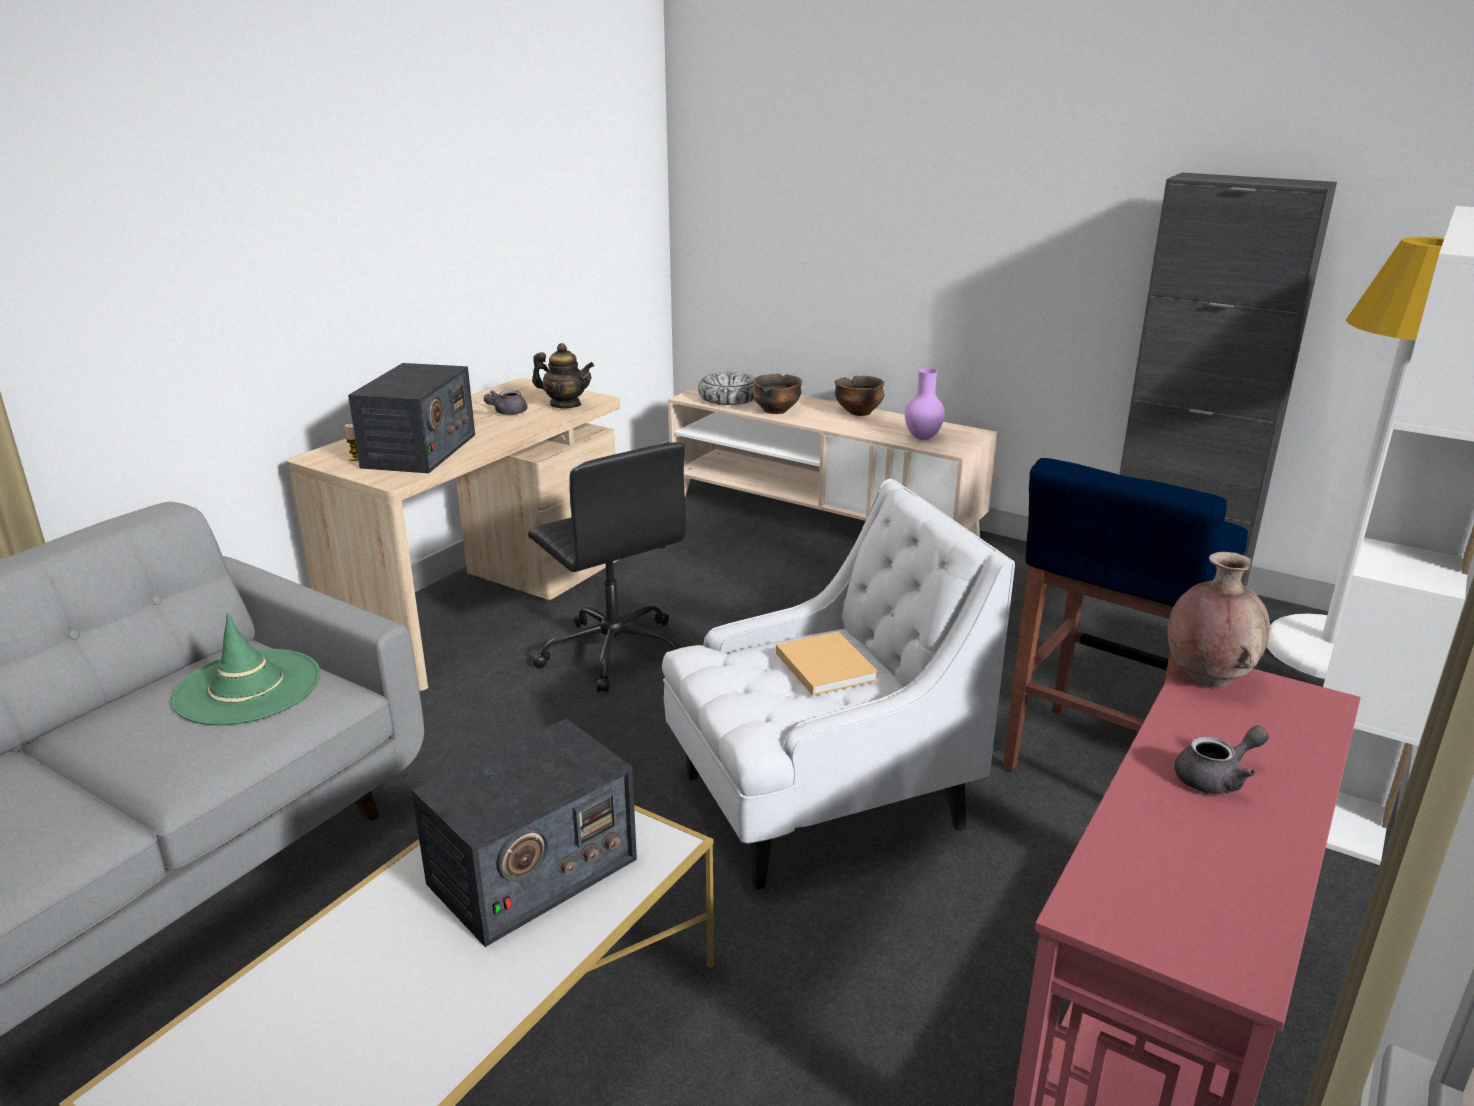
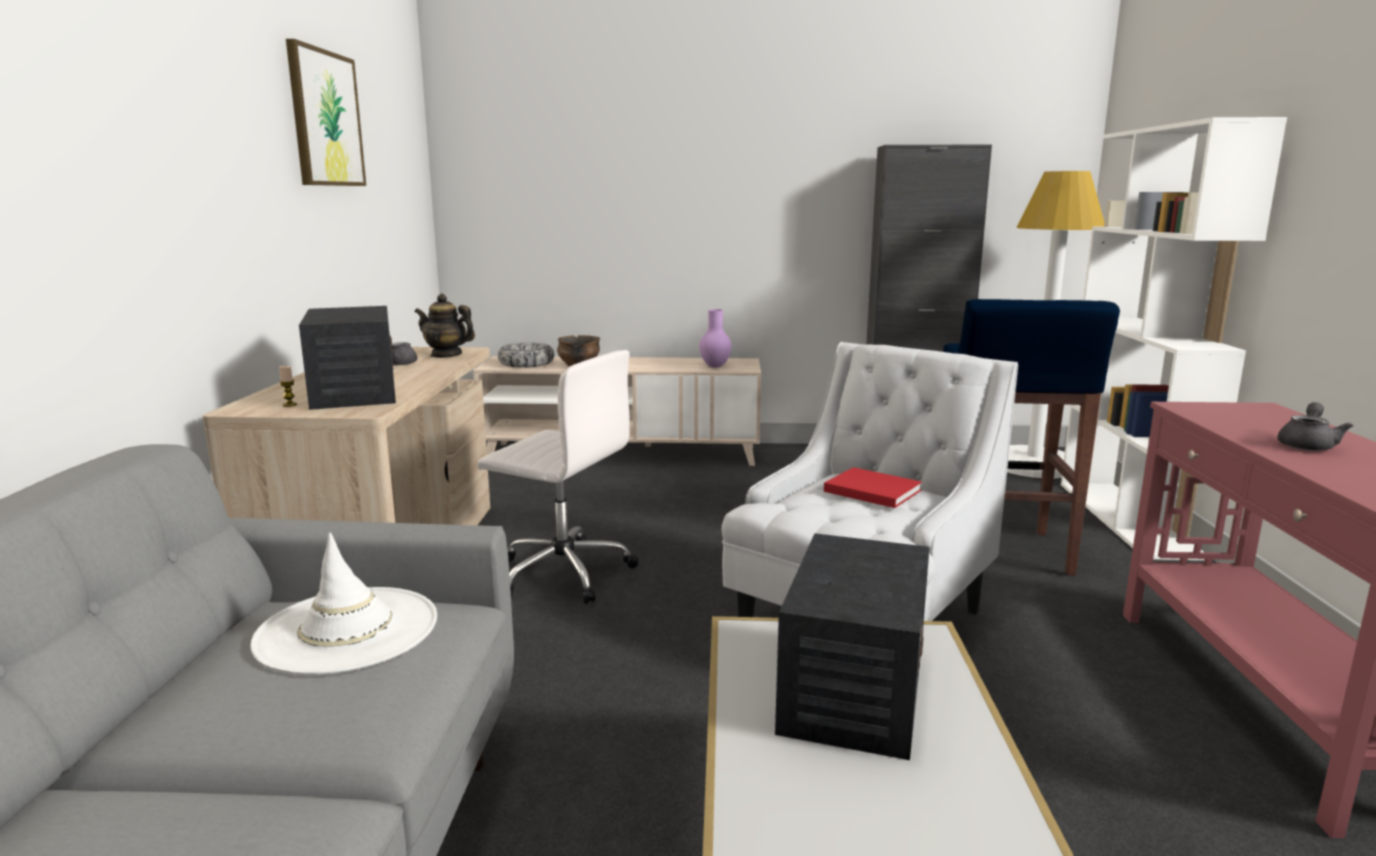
camera: 30 degrees left, 10 degrees down
(248, 688) = (347, 630): green hat -> white hat
(484, 149) = (325, 119): none -> picture
(565, 405) = (446, 355): teapot -> teapot turned 150 degrees counterclockwise
(613, 651) = (561, 573): black office chair -> white office chair
(824, 665) = (870, 490): beige book -> red book
(858, 412) = (644, 360): bowl -> none
(1206, 678) = (1193, 409): brown vase -> none

